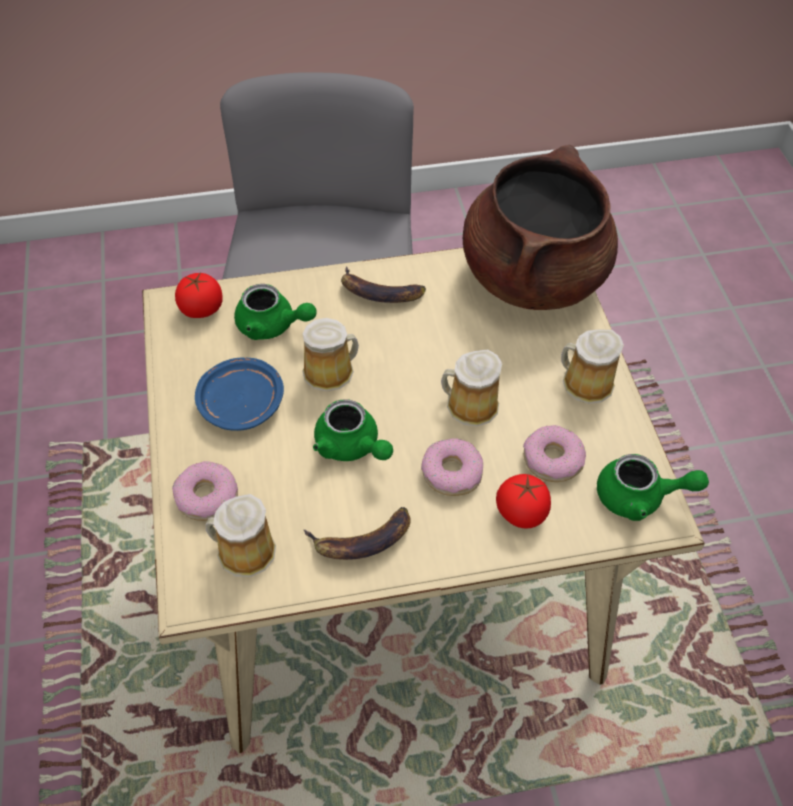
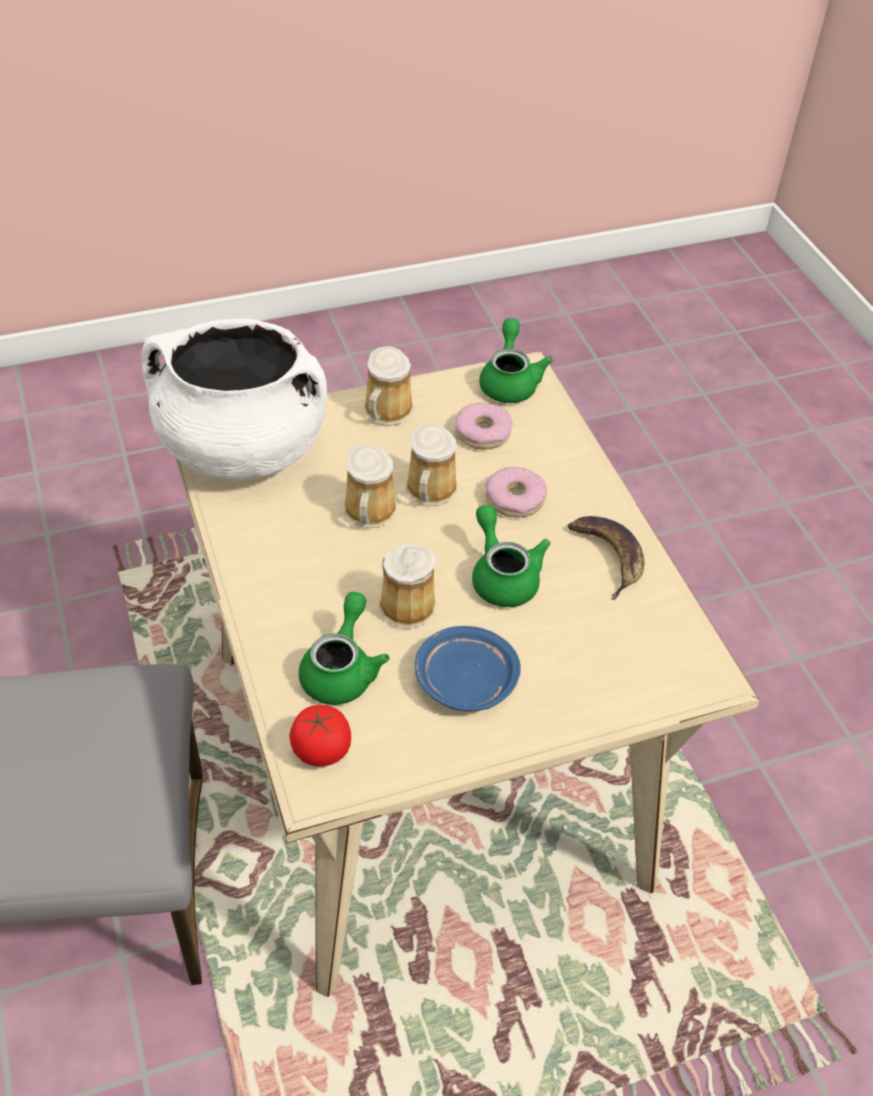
camera: 100 degrees left, 5 degrees down
(207, 496) = (596, 688): donut -> none
(243, 551) = (649, 645): mug -> mug (369, 513)
(351, 447) = (503, 576): green teapot -> green teapot turned 60 degrees counterclockwise
(379, 293) = (276, 575): banana -> none
(521, 512) = (545, 452): tomato -> none
(533, 277) = (242, 449): brown cooking pot -> white cooking pot

